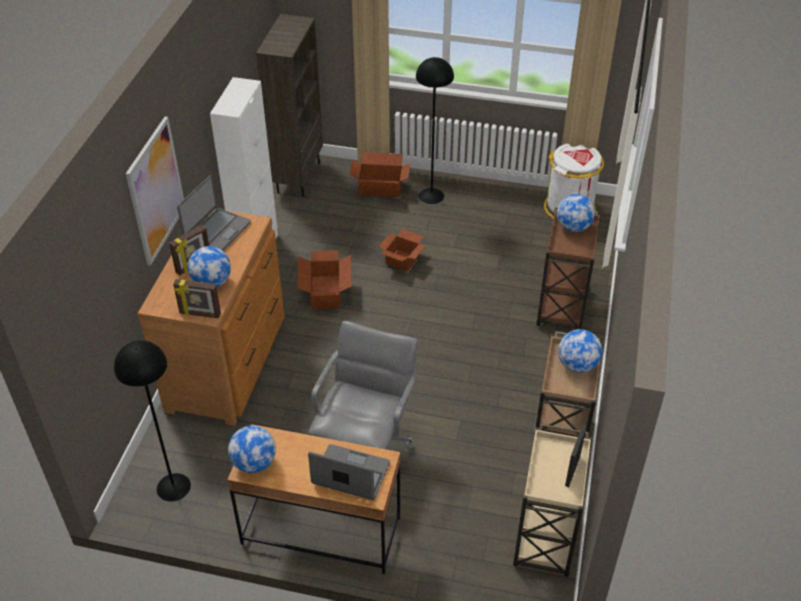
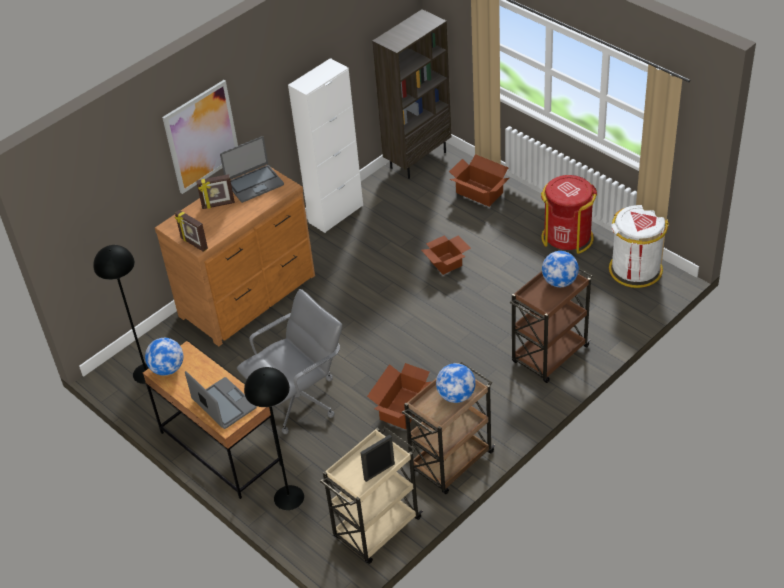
camera: 35 degrees right, 0 degrees up
(212, 282) = (220, 223): globe -> none
(326, 292) = (364, 267): cardboard box -> cardboard box (404, 408)
(431, 196) = (518, 215): black floor lamp -> black floor lamp (288, 497)
(490, 200) = (567, 237): none -> red trash can

